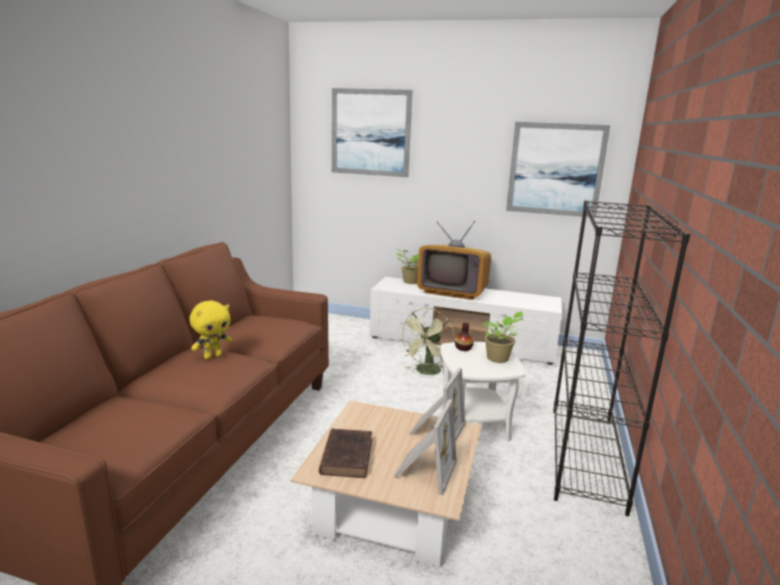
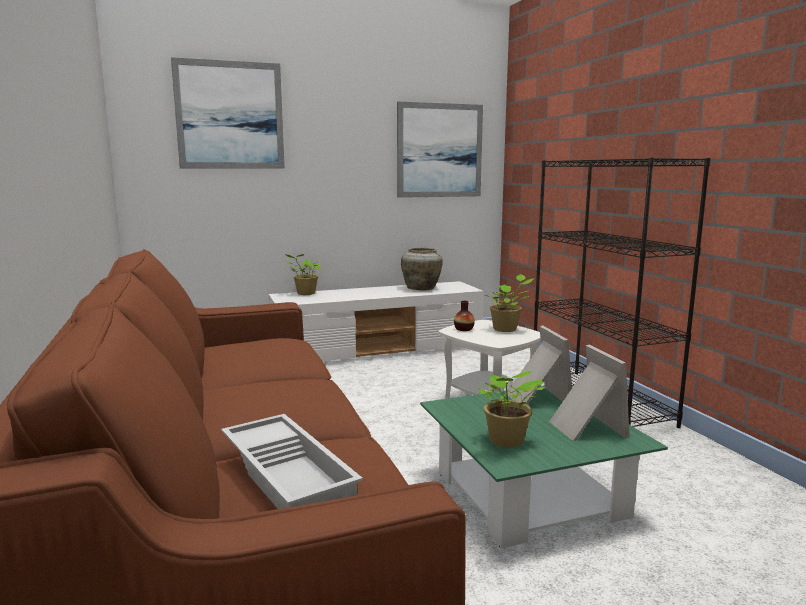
camera: 35 degrees left, 5 degrees down
(115, 420) = (290, 473): none -> white tray
(212, 356) = (261, 387): yellow plush toy -> none
(347, 455) = (506, 441): brown book -> potted plant
(392, 507) = (529, 494): beige coffee table -> green coffee table
(426, 372) = (385, 382): green fan -> none
(453, 291) = (363, 293): television -> none
(508, 298) = (422, 289): none -> beige vase

